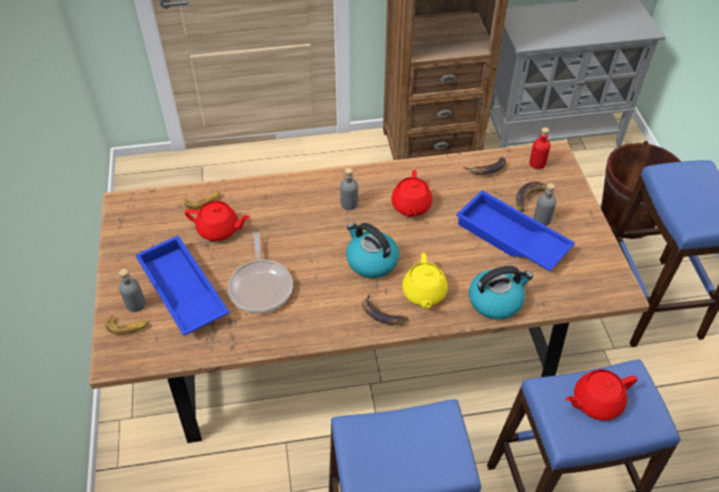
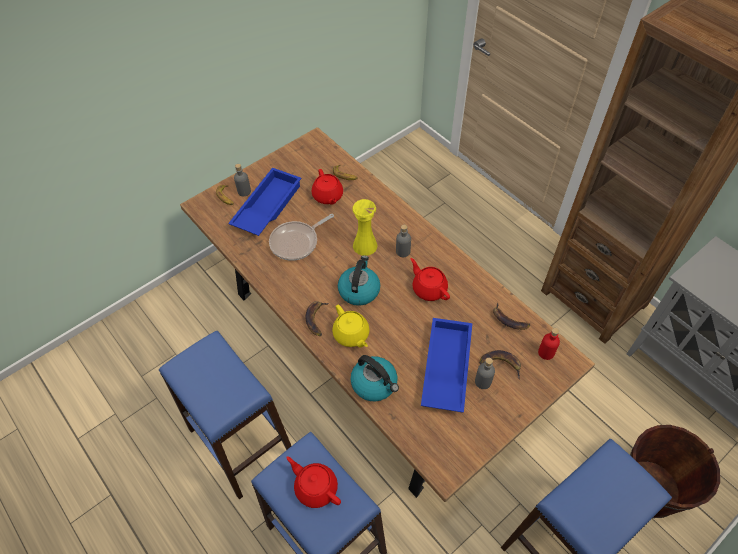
camera: 60 degrees right, 5 degrees up
(316, 230) = (365, 245): none -> yellow vase
(411, 206) = (429, 289): red teapot -> red teapot turned 75 degrees clockwise
(423, 293) = (351, 335): yellow teapot -> yellow teapot turned 90 degrees counterclockwise

